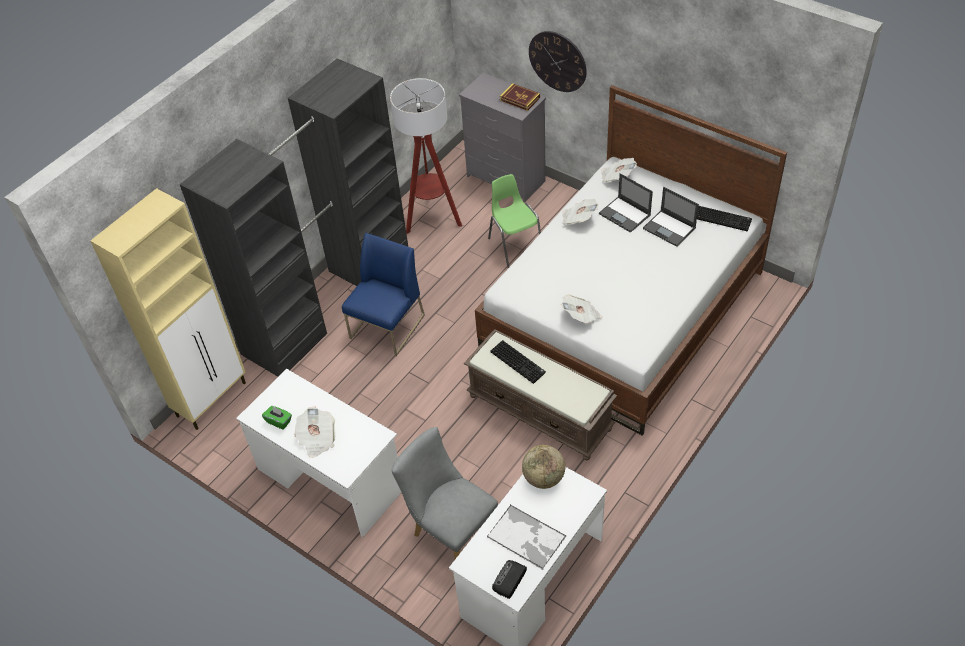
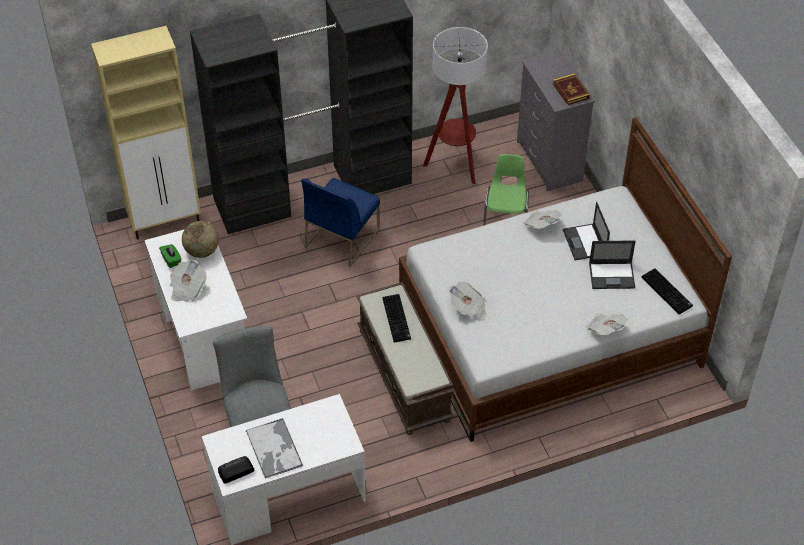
camera: 30 degrees right, 0 degrees up
(387, 327) = (342, 238): blue chair -> blue chair turned 150 degrees clockwise
(543, 478) = (325, 414): globe -> globe (202, 251)
(557, 61) = (609, 72): wall clock -> none
(617, 177) = (609, 206): newspaper -> newspaper (605, 329)
(670, 228) = (612, 275): laptop -> laptop turned 75 degrees counterclockwise

